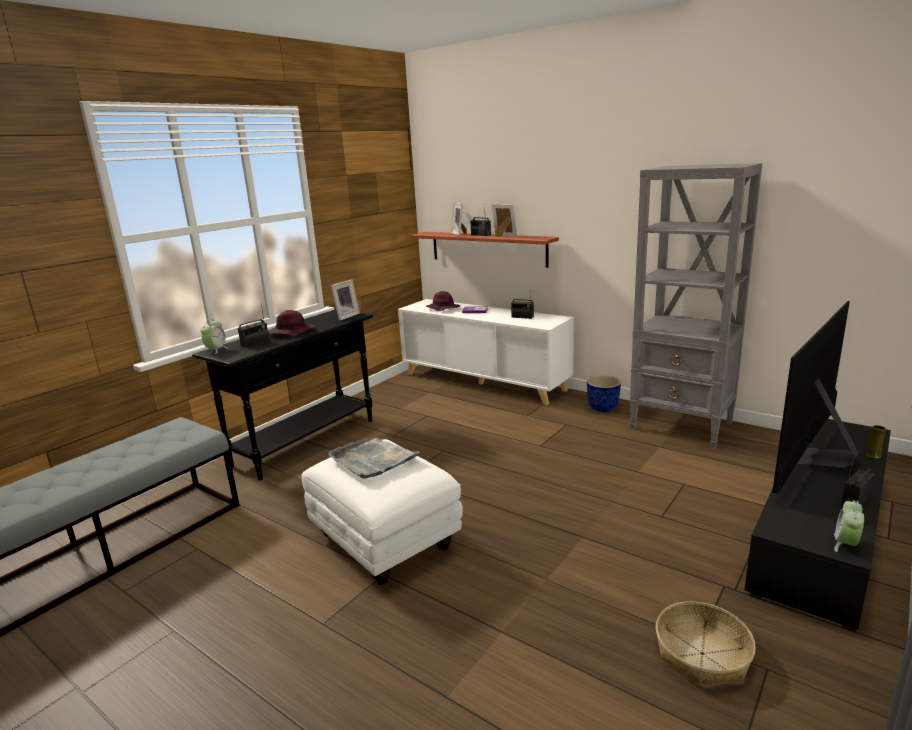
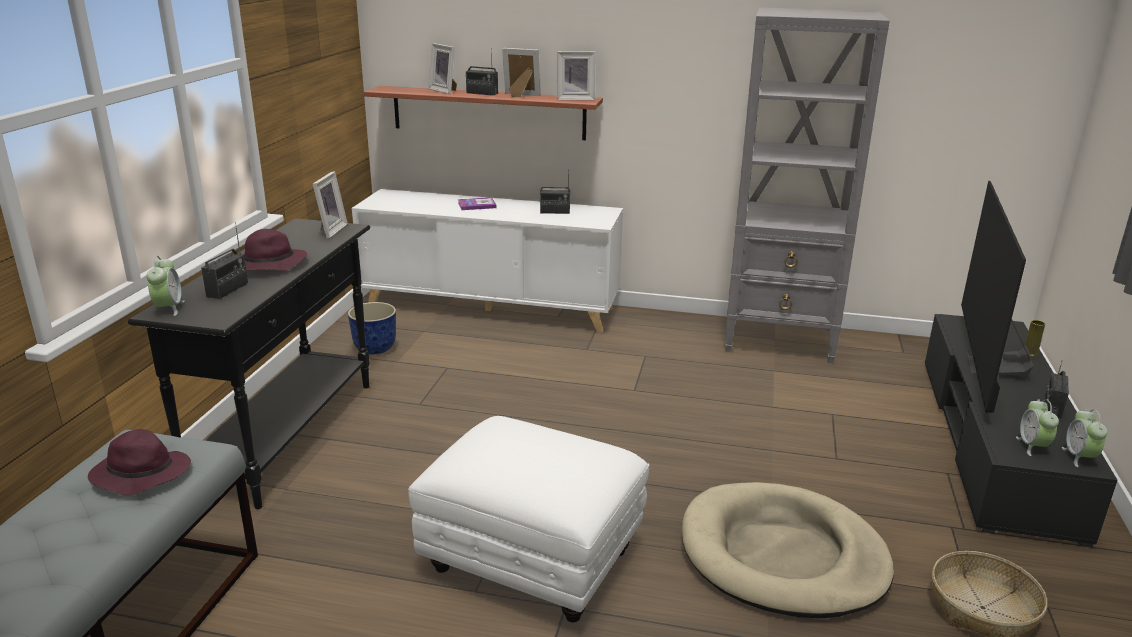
camera: 25 degrees left, 5 degrees up
(372, 460) = (521, 450): grey tray -> none
(442, 308) = (424, 204): purple hat -> purple hat (140, 474)
(537, 237) = (575, 99): none -> picture frame
(561, 576) = (782, 556): none -> beige dog bed
(603, 408) = (675, 328): planter -> planter (376, 349)
(804, 528) = (1032, 446): none -> alarm clock

